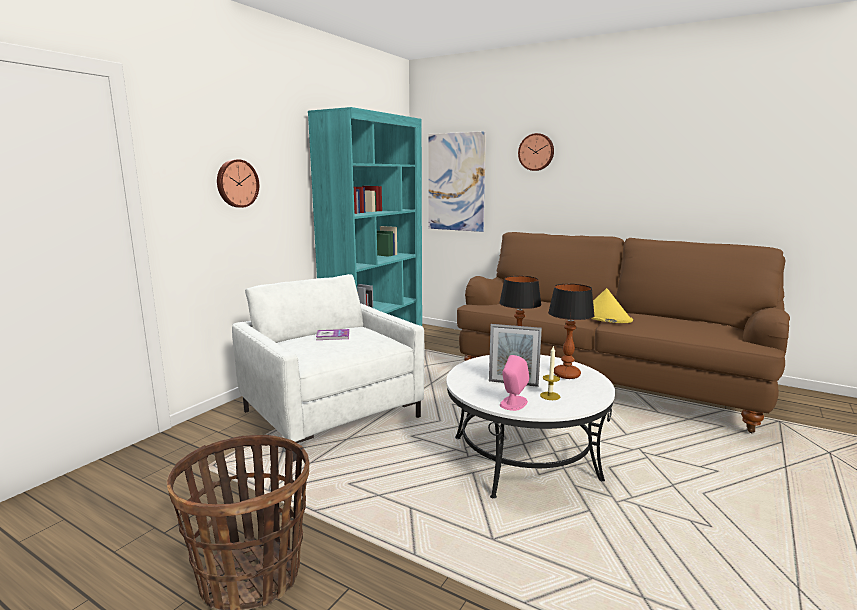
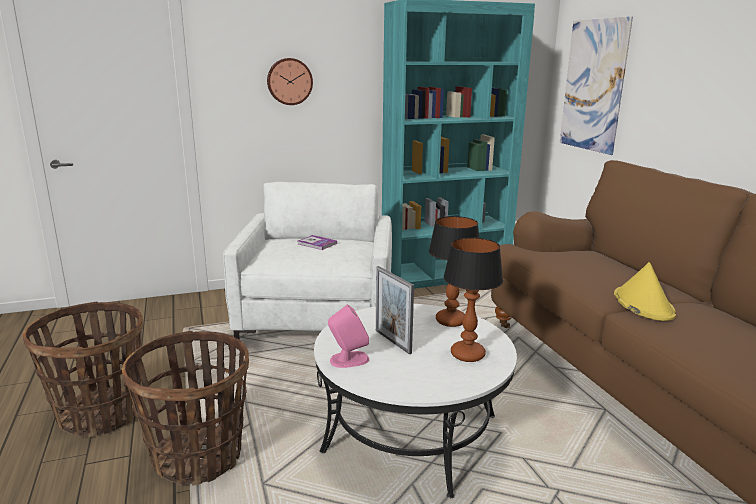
camera: 40 degrees right, 5 degrees up
(411, 552) = (198, 457): none -> basket
(536, 152) = (687, 47): wall clock -> none
(550, 396) = (398, 368): candle -> none

